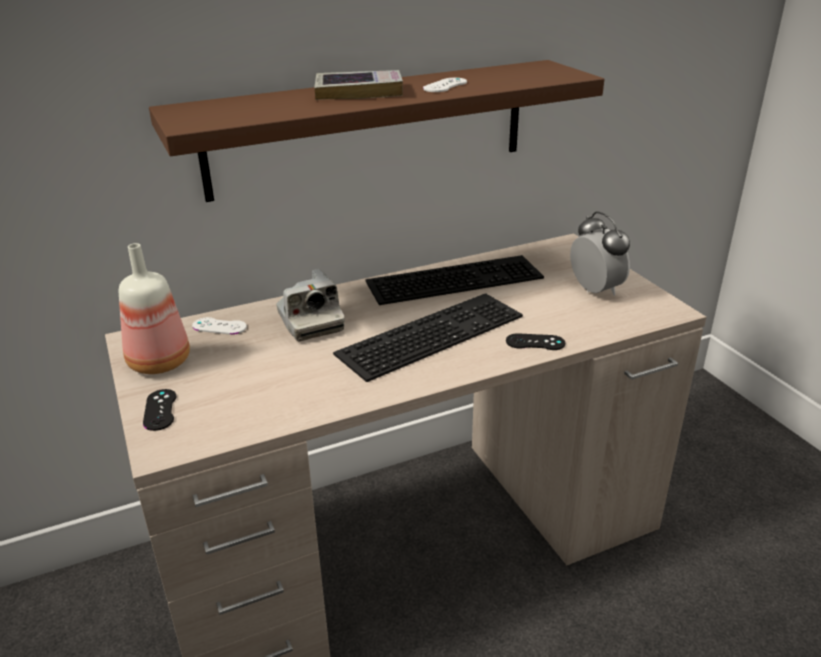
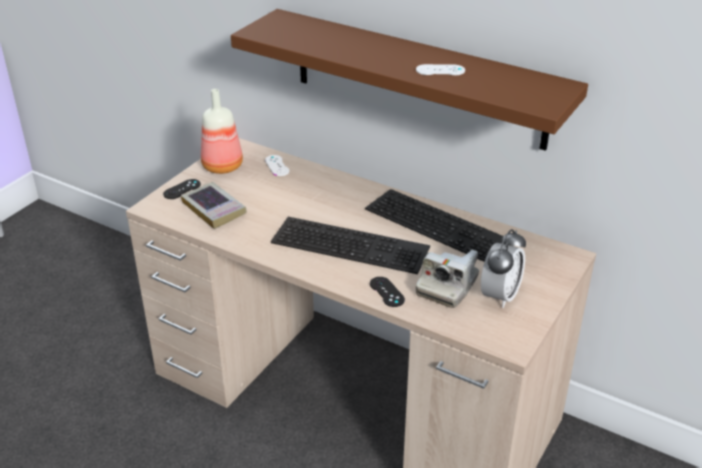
camera: 55 degrees right, 5 degrees up
(310, 322) = (315, 193): camera -> camera (447, 286)
(359, 92) = (383, 50): book -> book (214, 209)

